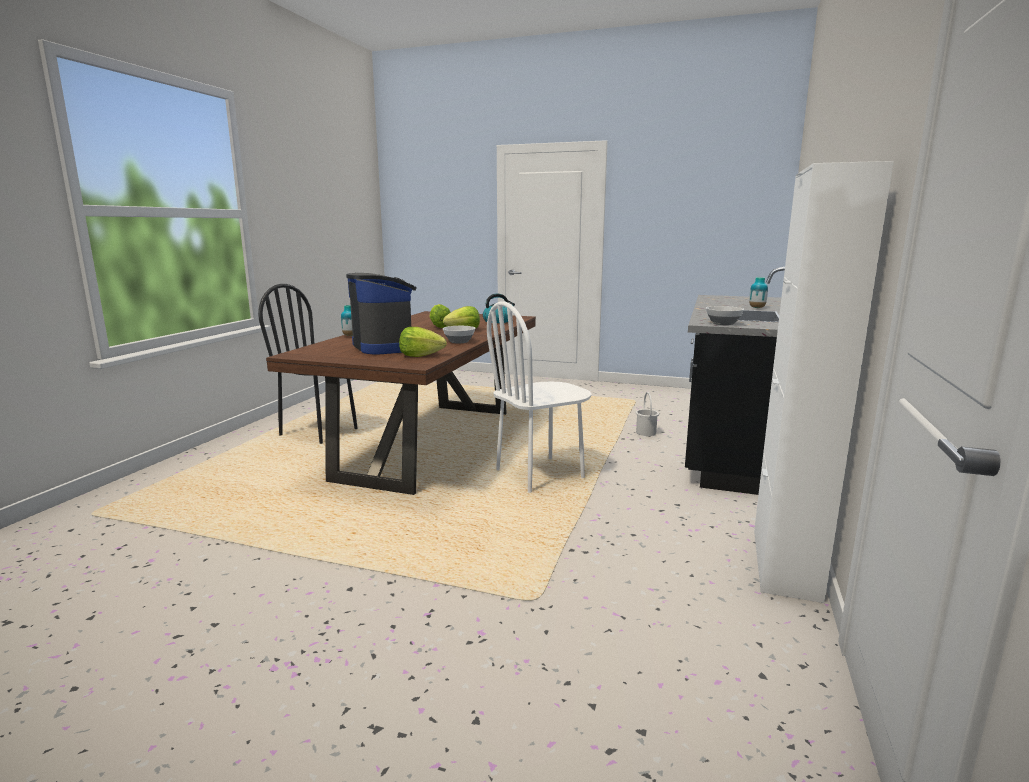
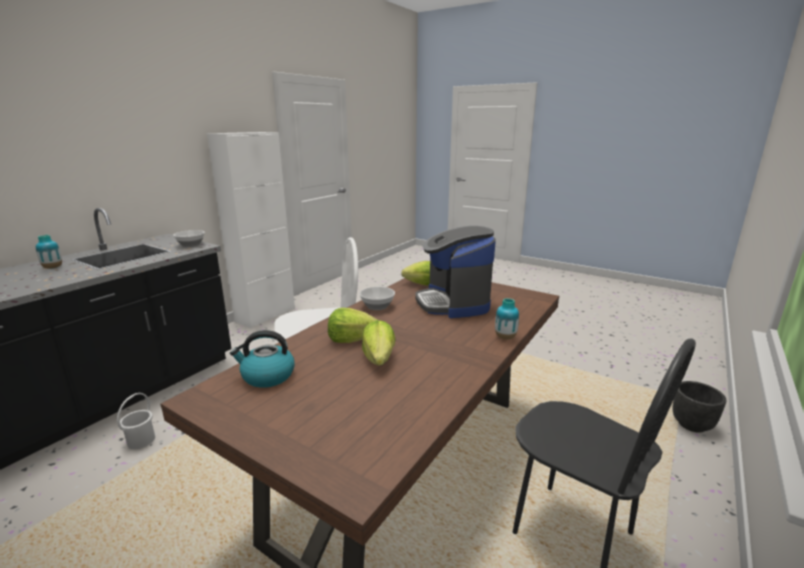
camera: 165 degrees left, 5 degrees up
(128, 490) = (691, 425): none -> black planter

